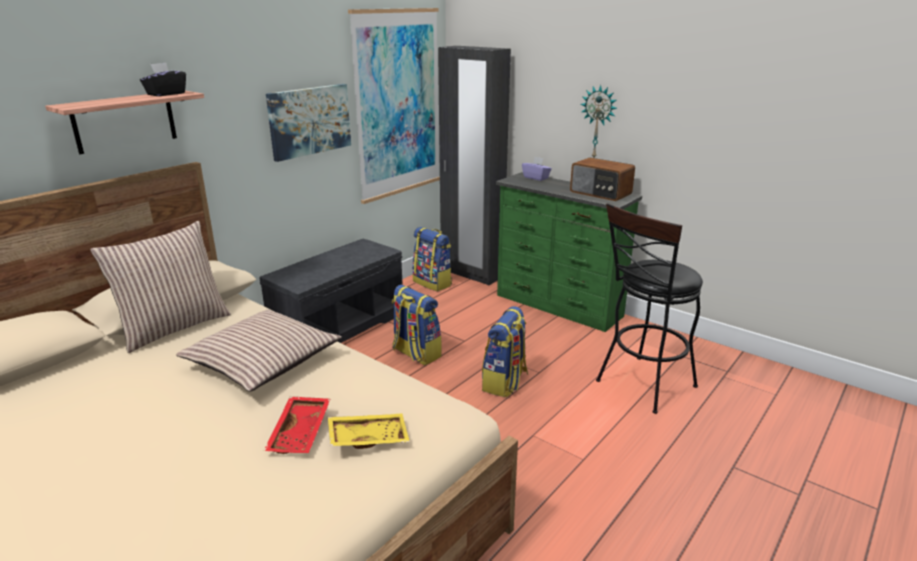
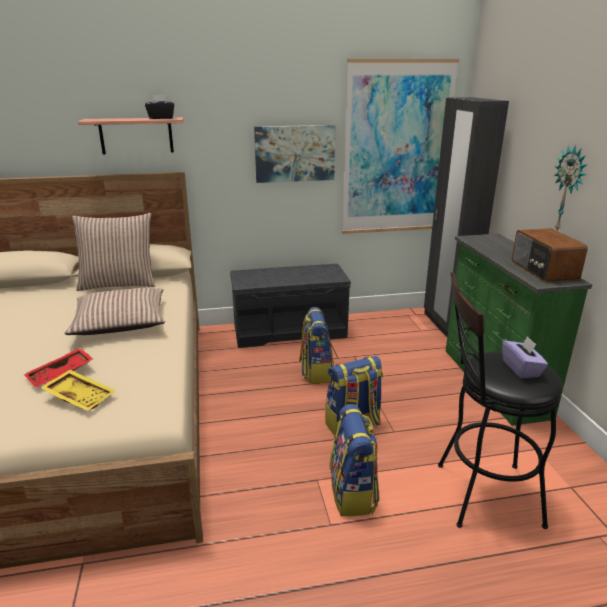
camera: 40 degrees right, 0 degrees up
(433, 283) = (402, 322): backpack -> backpack (353, 493)
(536, 178) = (502, 241): purple tissue box -> purple tissue box (521, 369)

